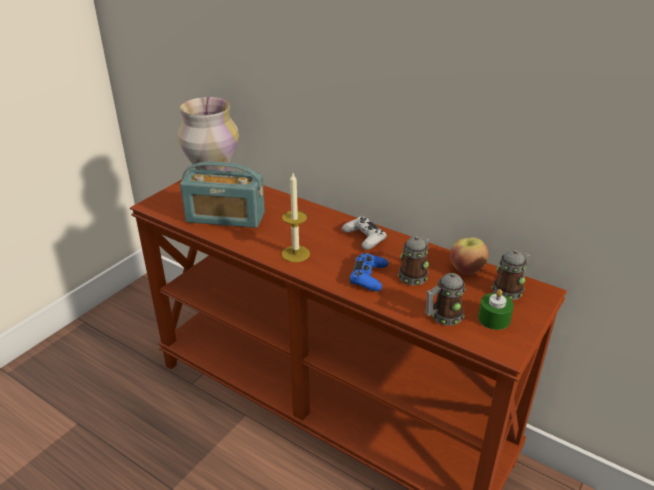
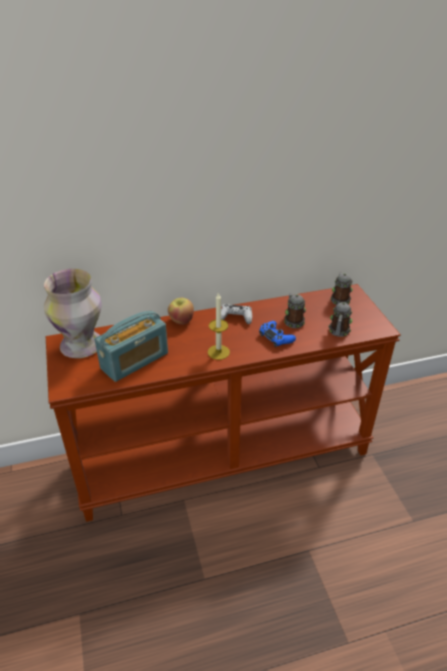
camera: 50 degrees left, 5 degrees up
(466, 269) = (307, 301): apple -> apple (181, 320)
(494, 319) = (356, 318): green candle -> none

